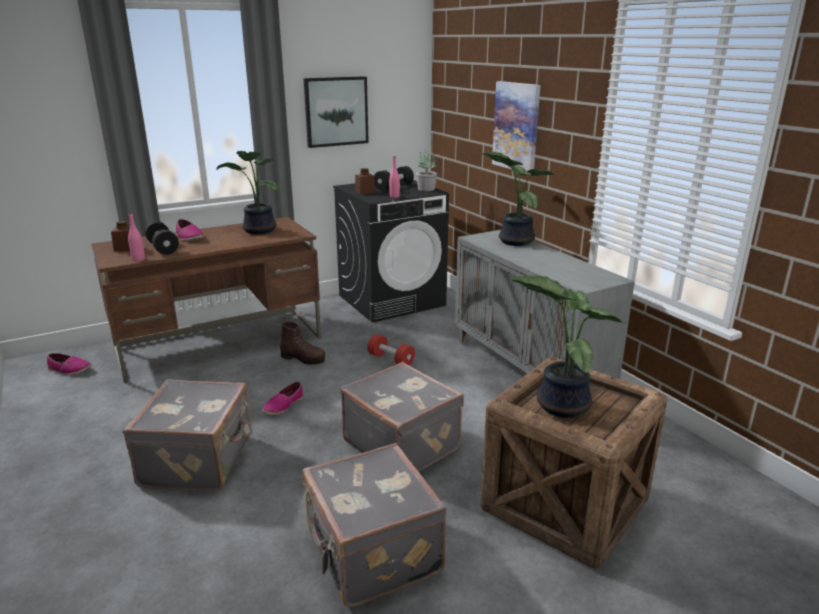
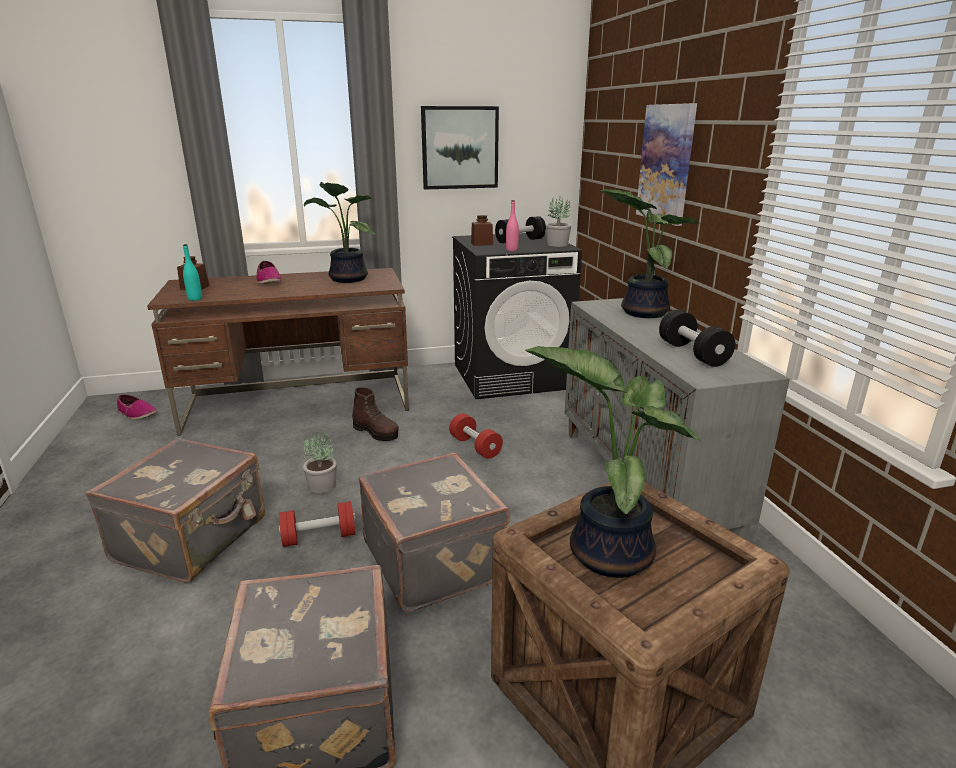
camera: 15 degrees right, 0 degrees up
(138, 259) = (195, 299): pink bottle -> turquoise bottle
(162, 248) = (231, 289): black dumbbell -> black dumbbell (692, 353)
(283, 405) = (323, 485): shoe -> potted plant
(304, 443) = (319, 537): none -> red dumbbell

